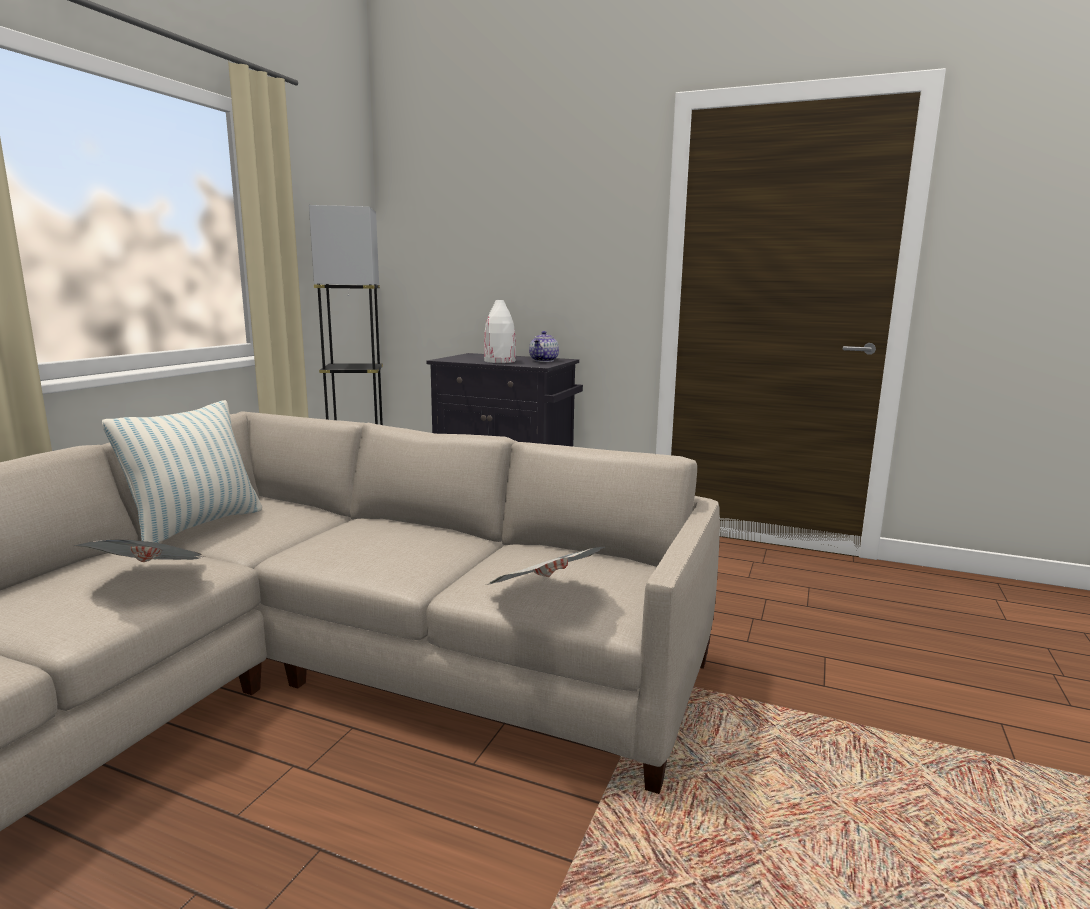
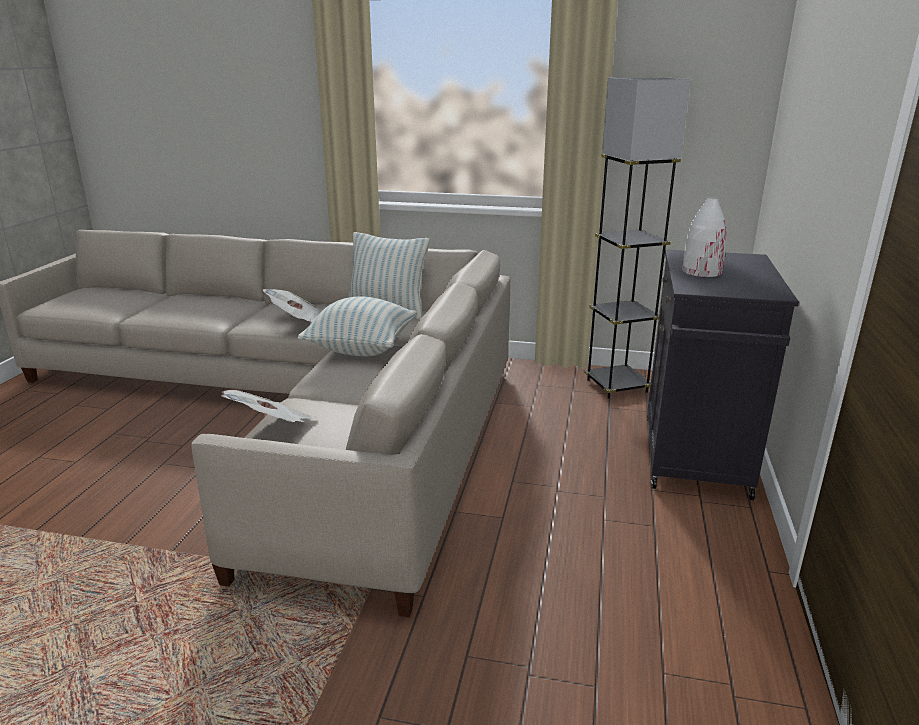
camera: 80 degrees right, 10 degrees up
(322, 546) = (361, 349): none -> pillow
(544, 361) = (741, 287): teapot -> none

